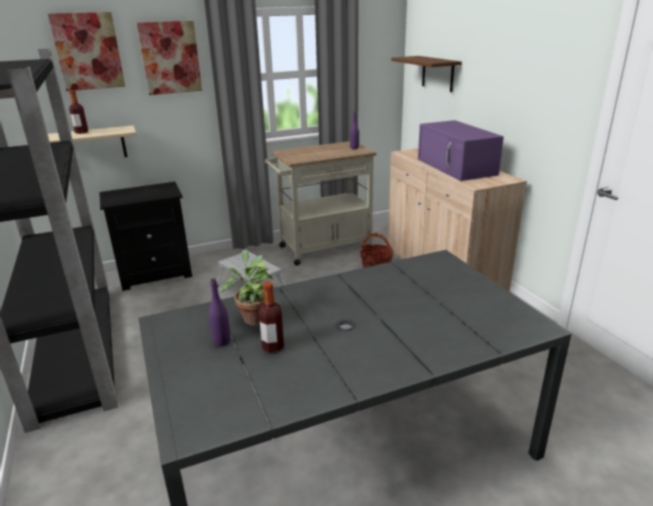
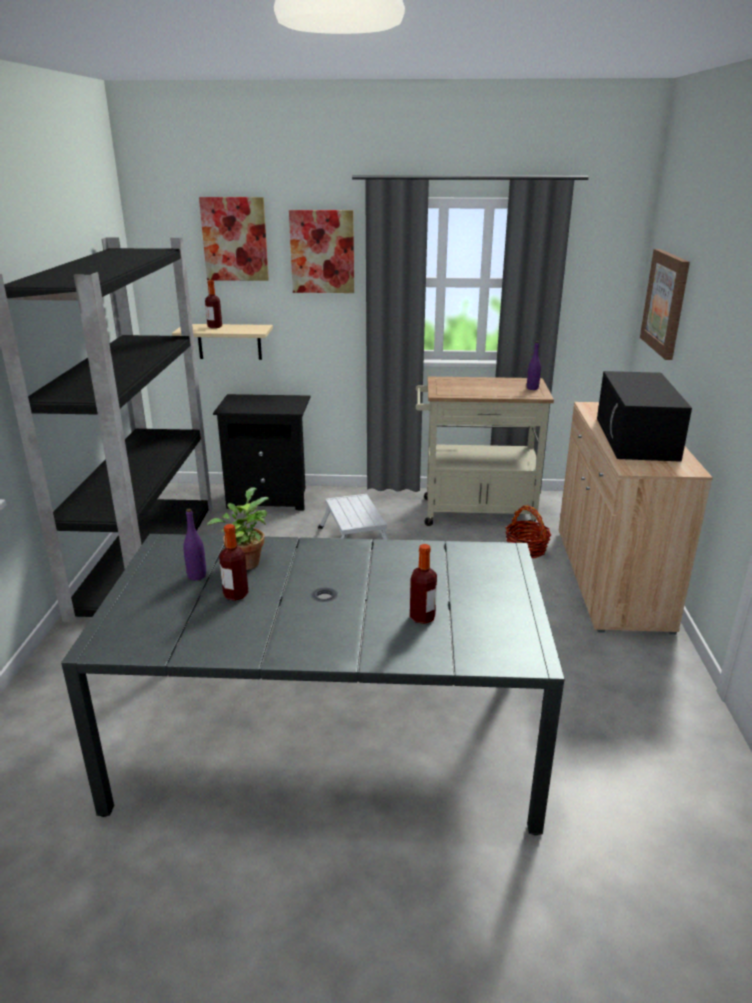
camera: 25 degrees right, 0 degrees up
(436, 320) = (422, 617): none -> bottle
(437, 73) = (666, 302): brown shelf -> picture
(457, 167) = (637, 439): purple microwave -> black microwave

